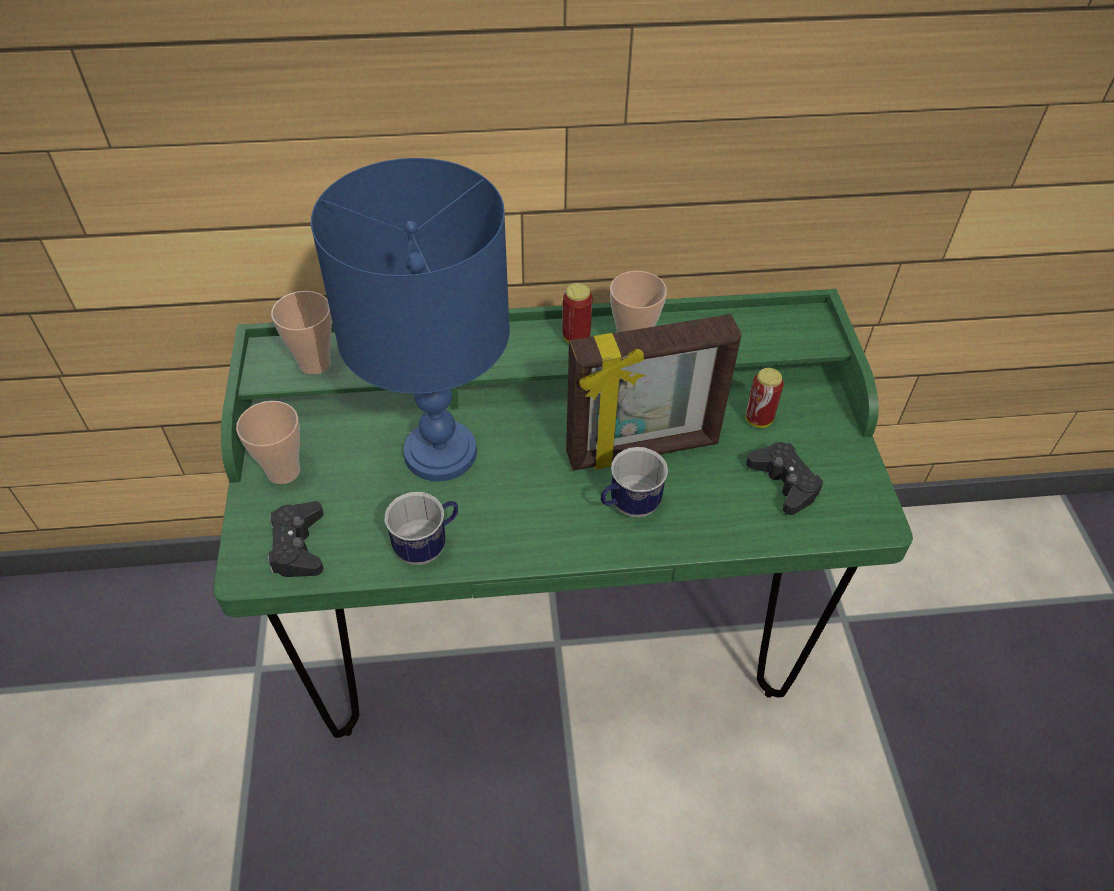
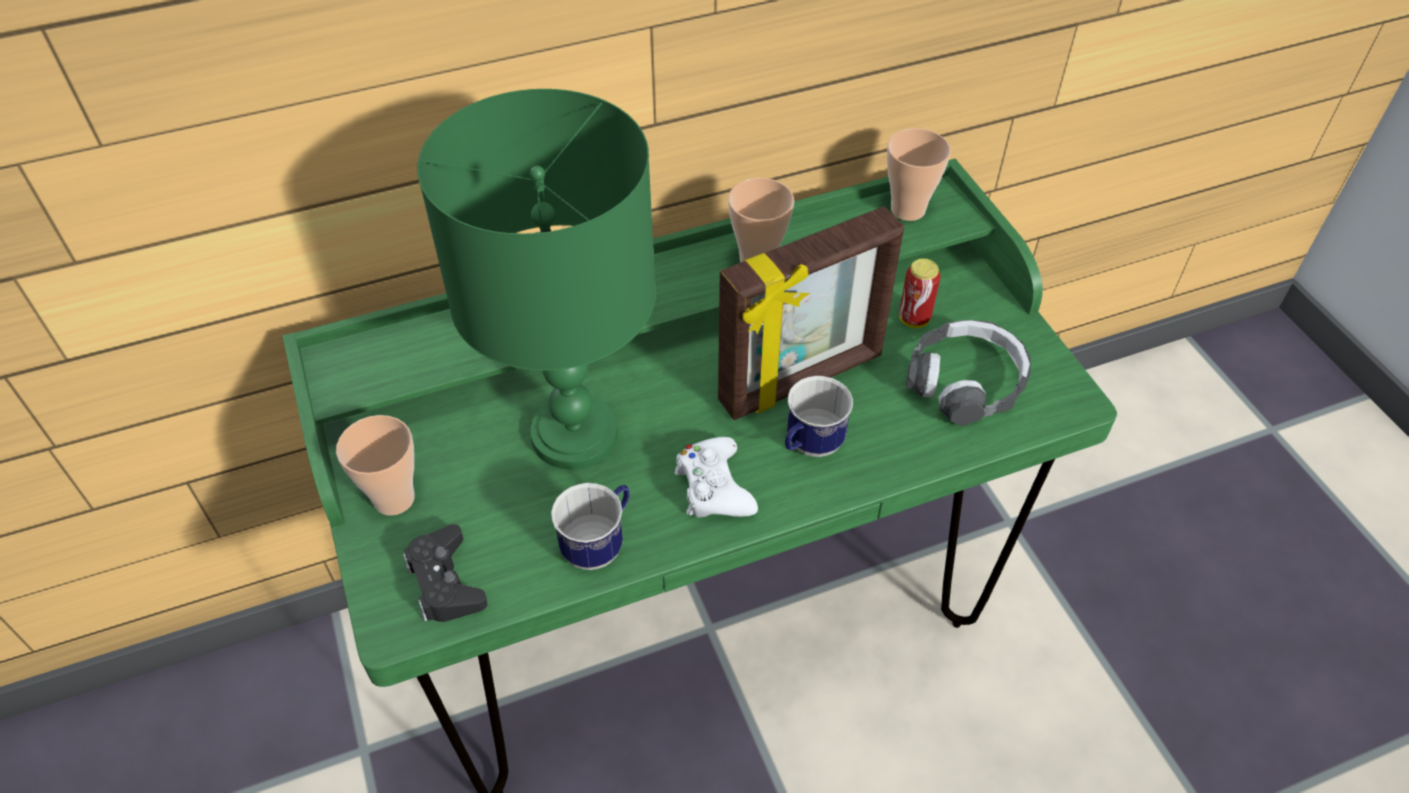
camera: 15 degrees left, 0 degrees up
(314, 363) = (396, 362): cup -> cup (908, 209)
(438, 453) = (572, 435): blue table lamp -> green table lamp
(536, 522) = (713, 487): none -> white game controller
(576, 337) = (692, 269): can -> none
(784, 483) = (965, 382): black game controller -> headphones

